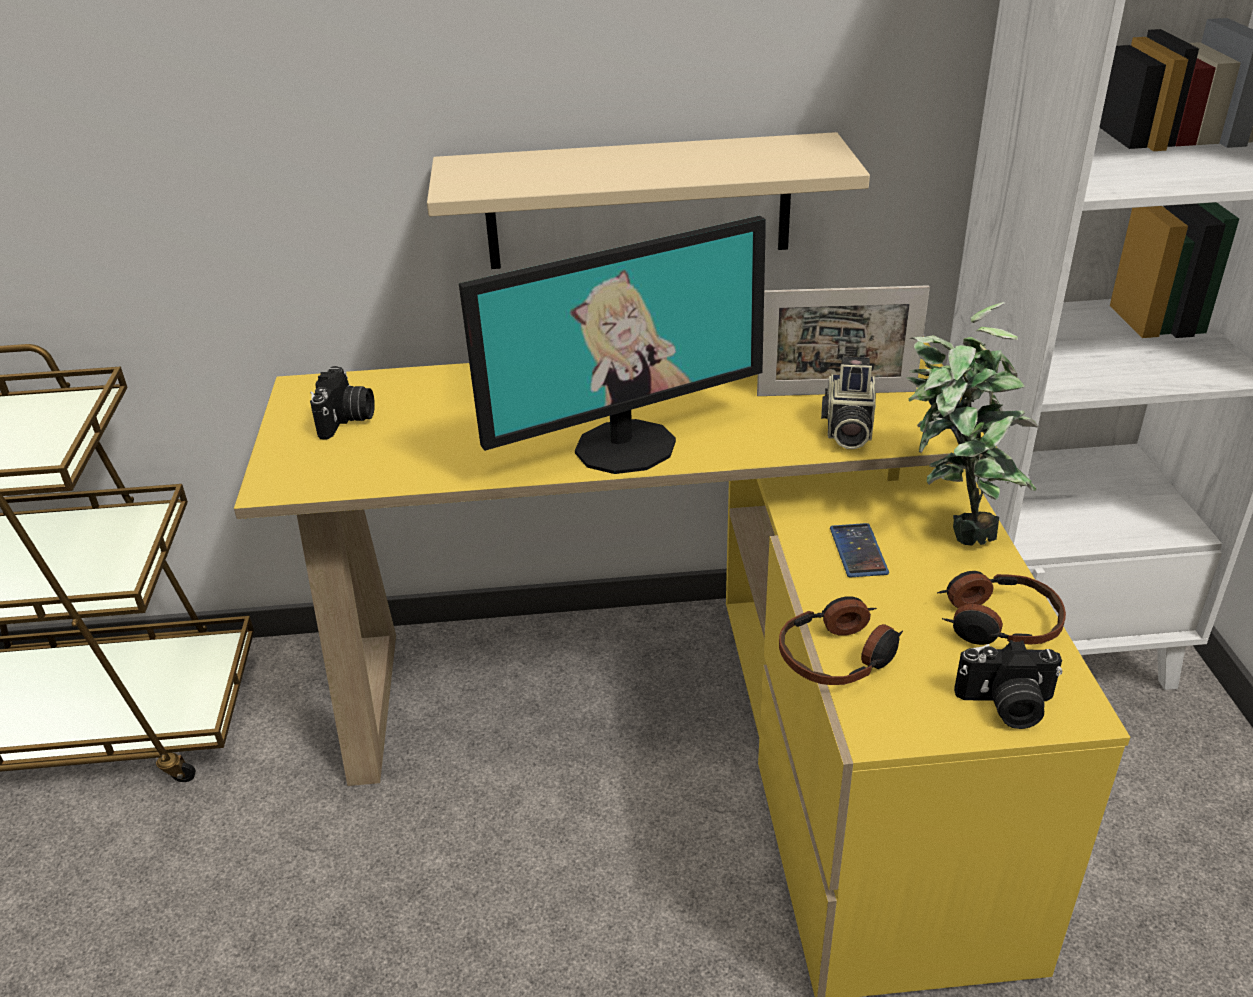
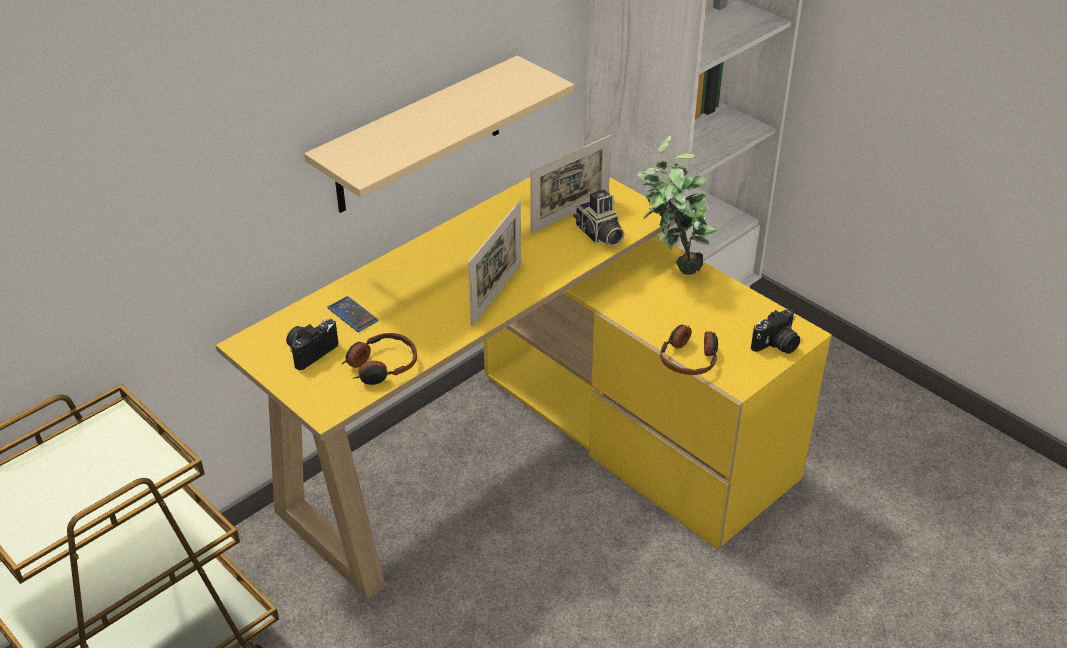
camera: 40 degrees left, 5 degrees up
(347, 420) = (310, 351): camera -> camera turned 105 degrees counterclockwise
(624, 445) = (496, 294): monitor -> picture frame
(858, 551) = (644, 301): phone -> phone (352, 314)
(997, 623) = (738, 308): headphones -> headphones (381, 366)

